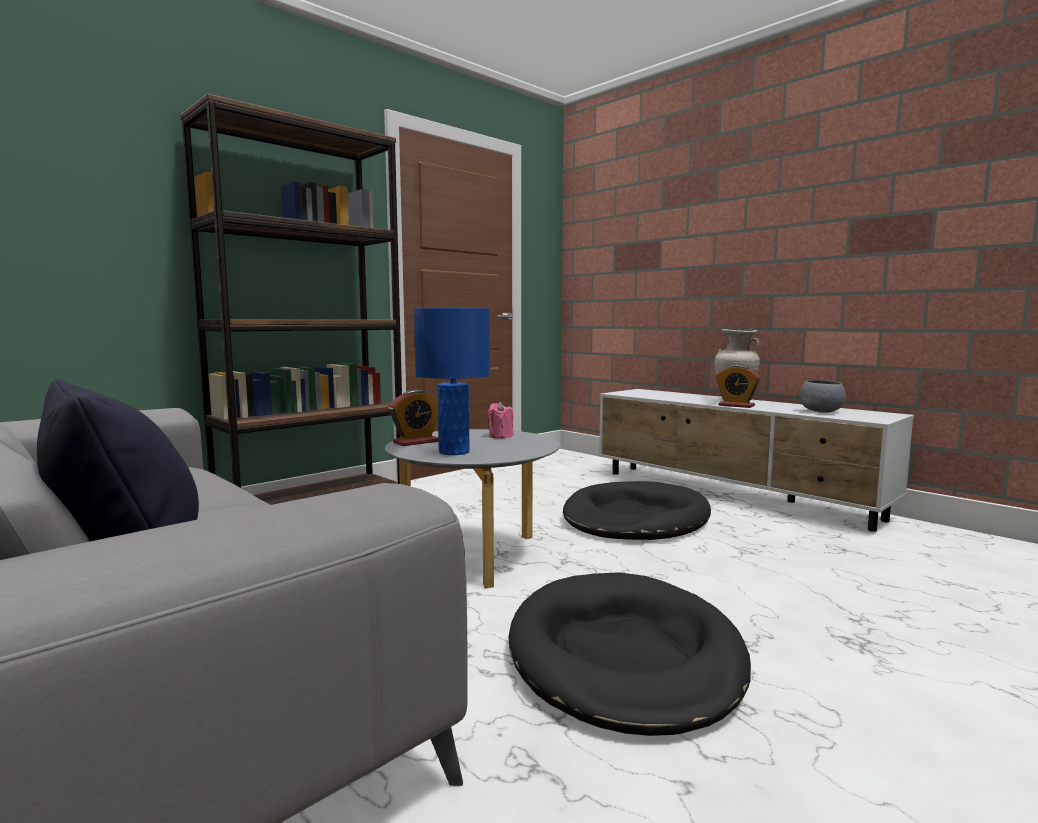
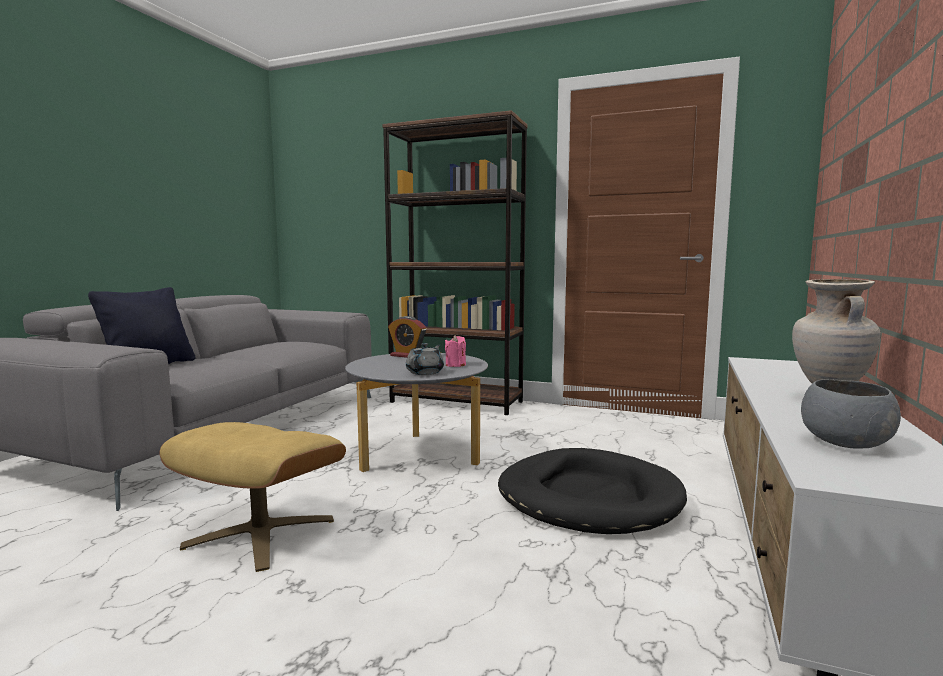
camera: 65 degrees right, 0 degrees up
(454, 452) = (381, 364): blue table lamp -> none
(523, 445) = (425, 372): none -> grey teapot
(624, 656) = (259, 533): black dog bed -> beige ottoman
(736, 405) = (773, 401): alarm clock -> none

